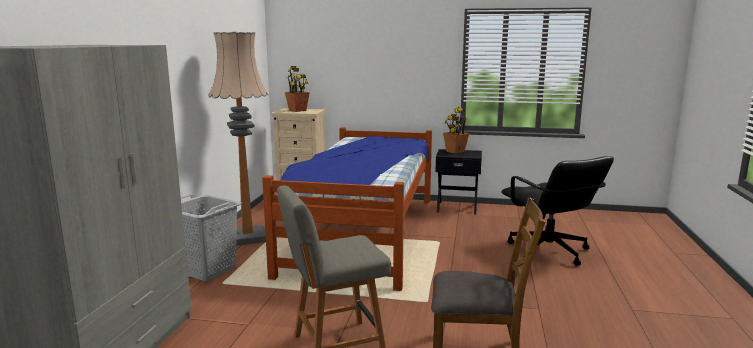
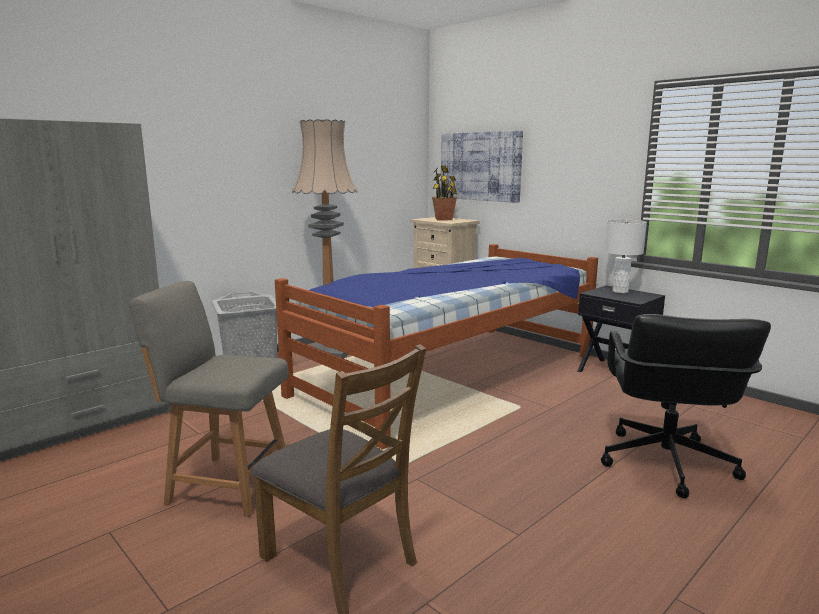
camera: 35 degrees right, 0 degrees up
(324, 65) = (481, 166): none -> picture
(455, 152) = (620, 291): potted plant -> white table lamp

